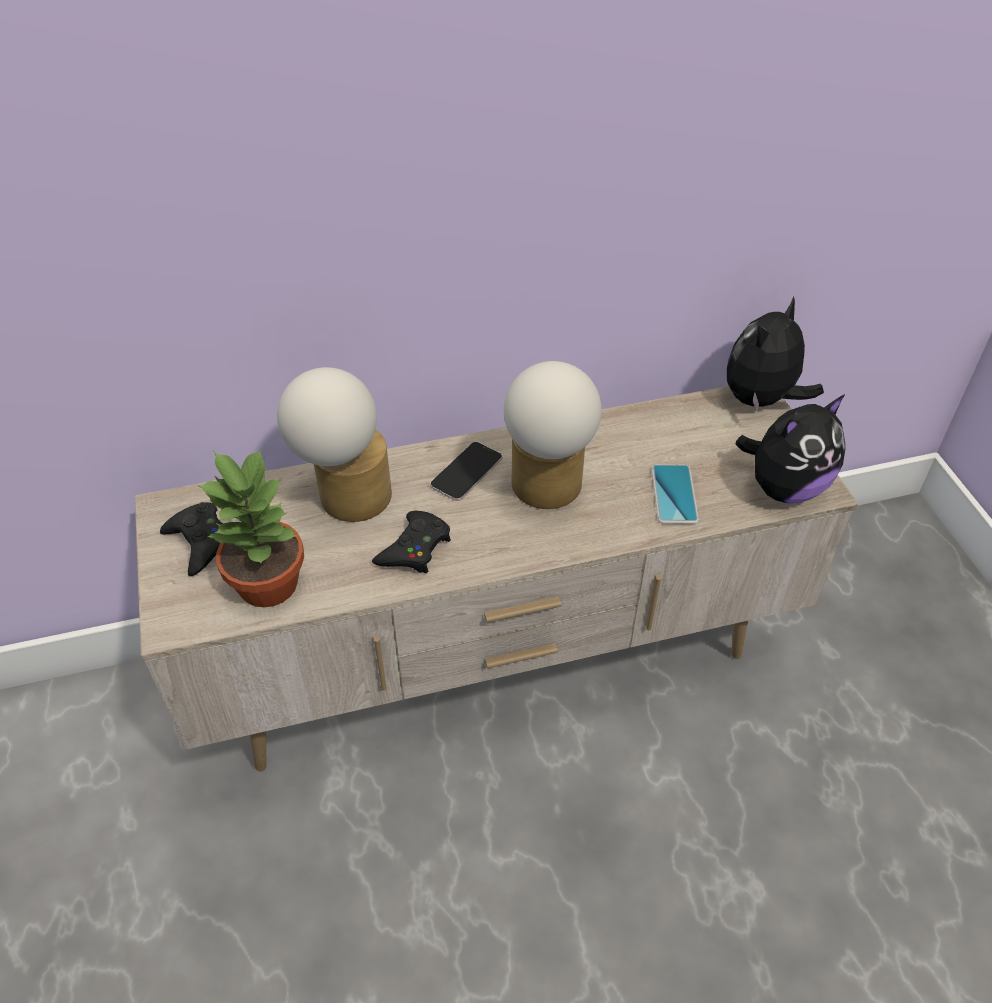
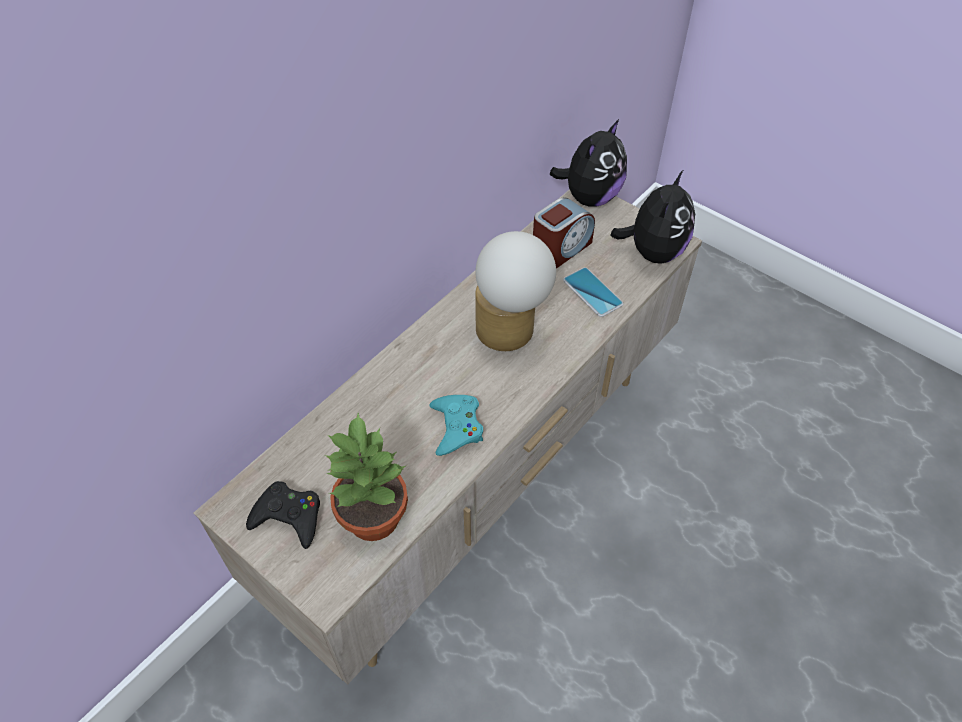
camera: 35 degrees left, 5 degrees up
(345, 499) = (371, 419): table lamp -> none
(415, 548) = (456, 427): black game controller -> turquoise game controller
(466, 472) = (442, 350): phone -> none
(678, 436) = (560, 249): none -> alarm clock
(761, 400) = (590, 197): plush toy -> plush toy turned 150 degrees counterclockwise

